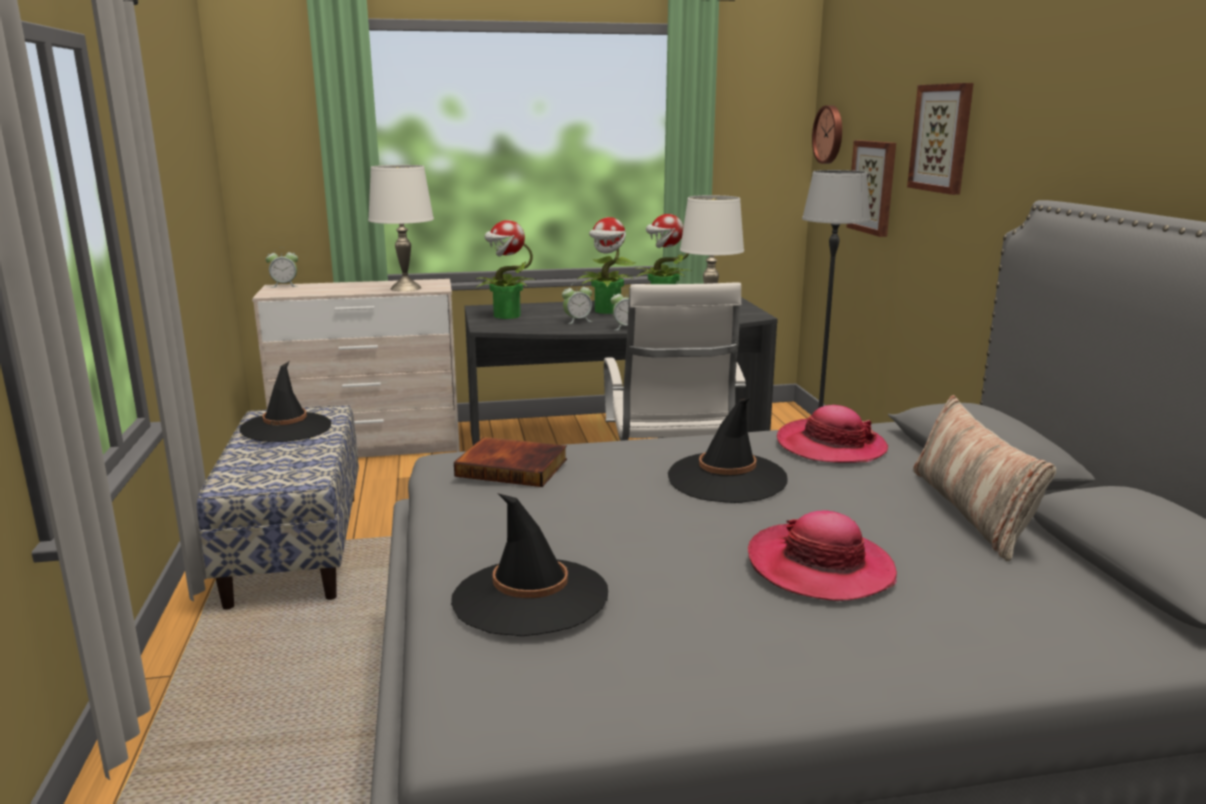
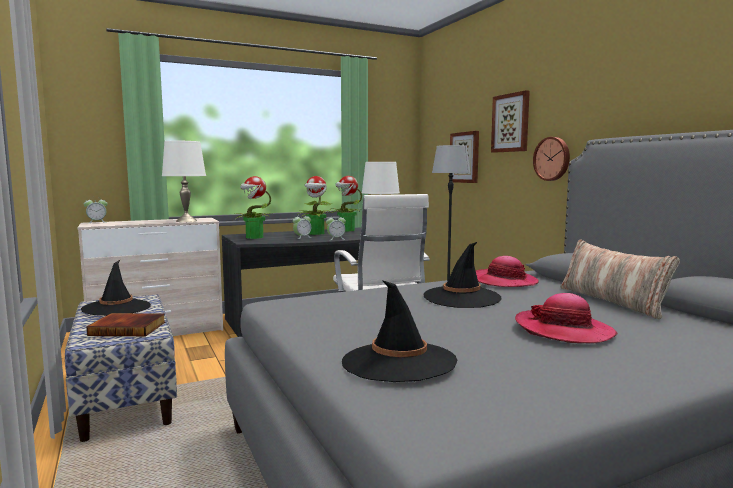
camera: 15 degrees left, 10 degrees down
(513, 467) = (322, 301): book -> book (129, 328)
(830, 134) = (431, 134): wall clock -> wall clock (552, 159)

